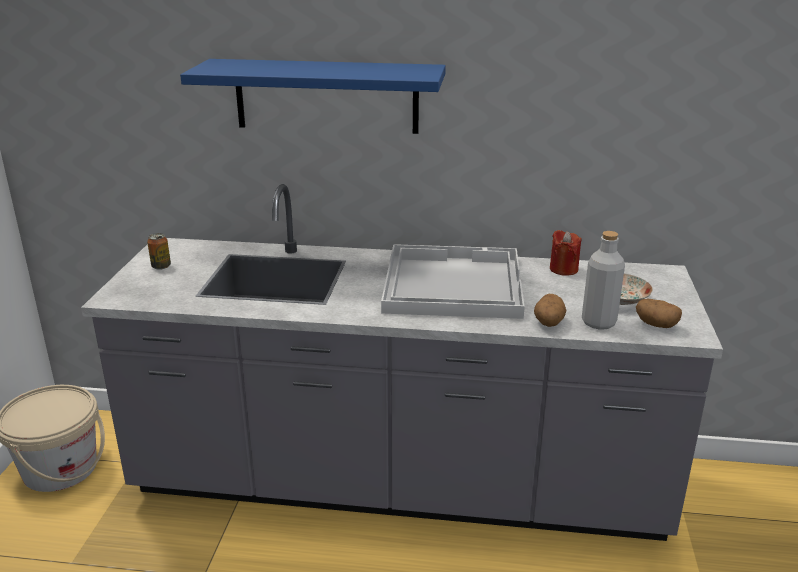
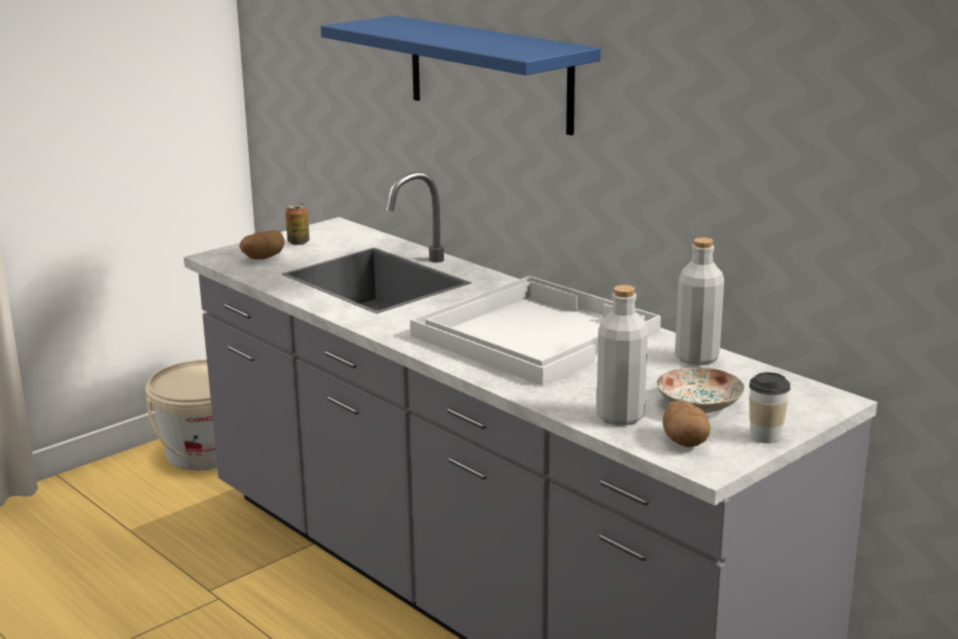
camera: 40 degrees right, 5 degrees down
(548, 323) = (561, 398): potato -> potato (263, 258)
(563, 269) = (696, 358): red candle -> grey bottle
(682, 305) = (765, 436): none -> cup

